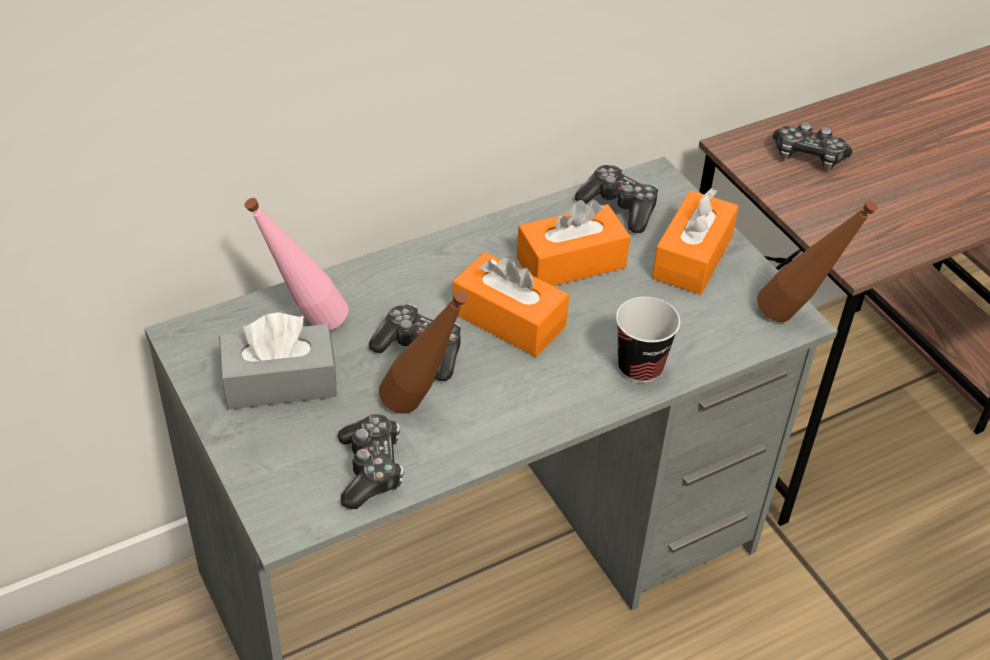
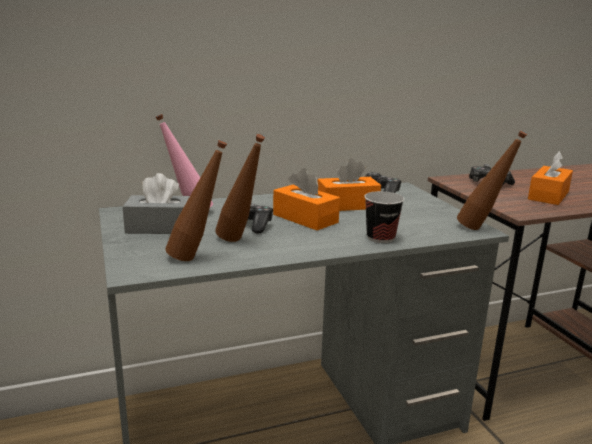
camera: 10 degrees right, 25 degrees down
(370, 469) = (197, 258): game controller -> brown bottle
(692, 257) = (419, 208): orange tissue box -> orange tissue box (548, 195)

